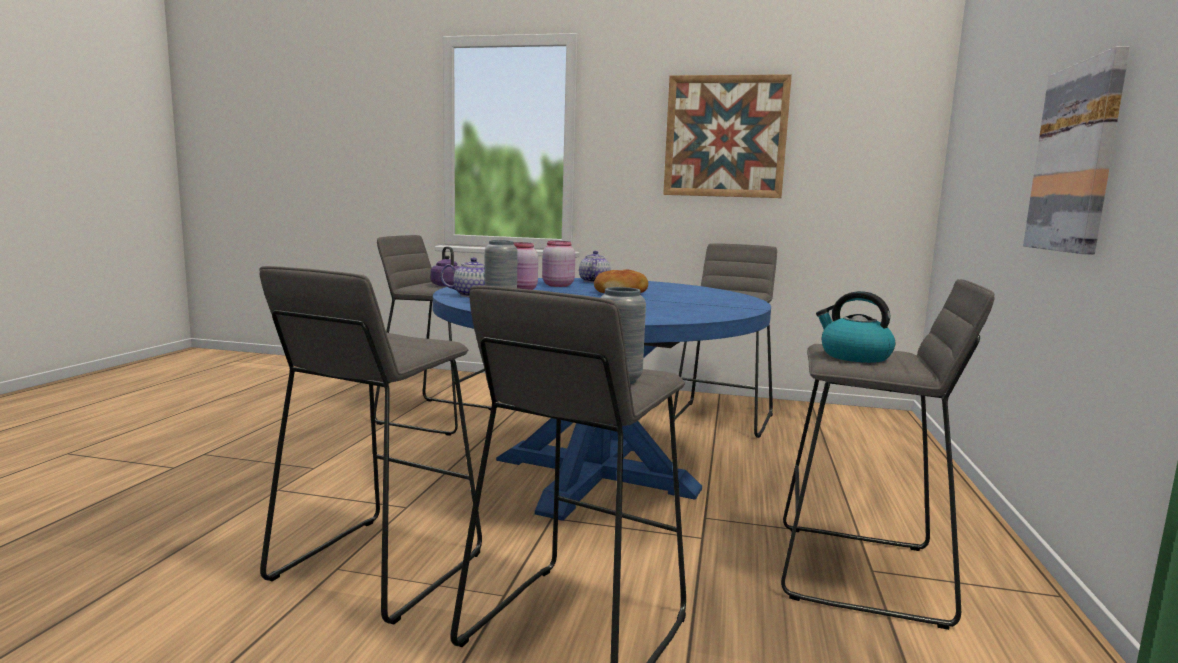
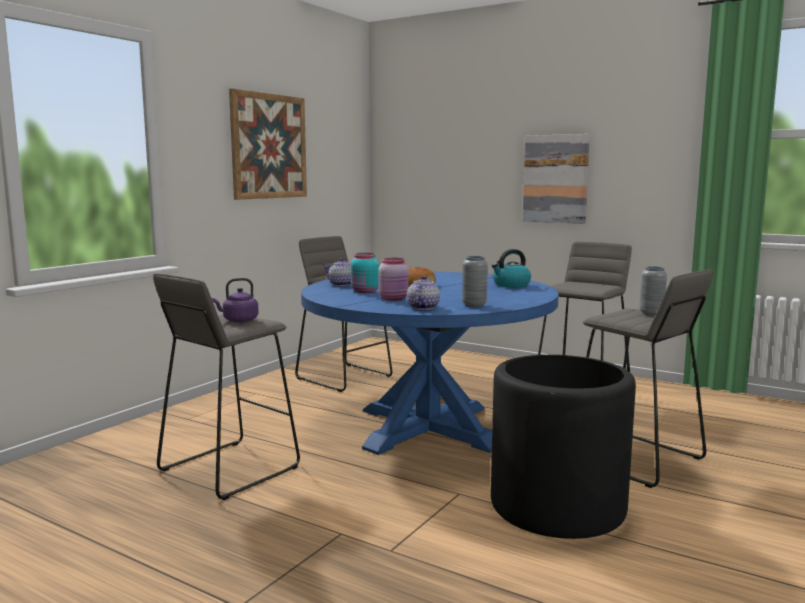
camera: 70 degrees left, 0 degrees up
(377, 566) = (557, 506): grey stool -> black planter
(557, 285) = (365, 291): pink jar -> turquoise jar
(854, 356) = (585, 286): kettle -> kettle (511, 285)

